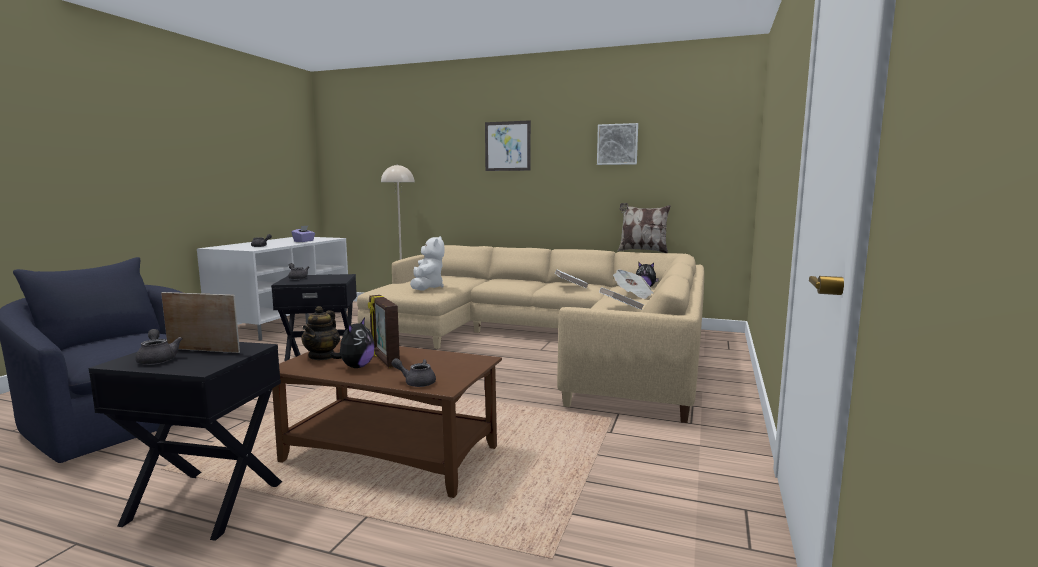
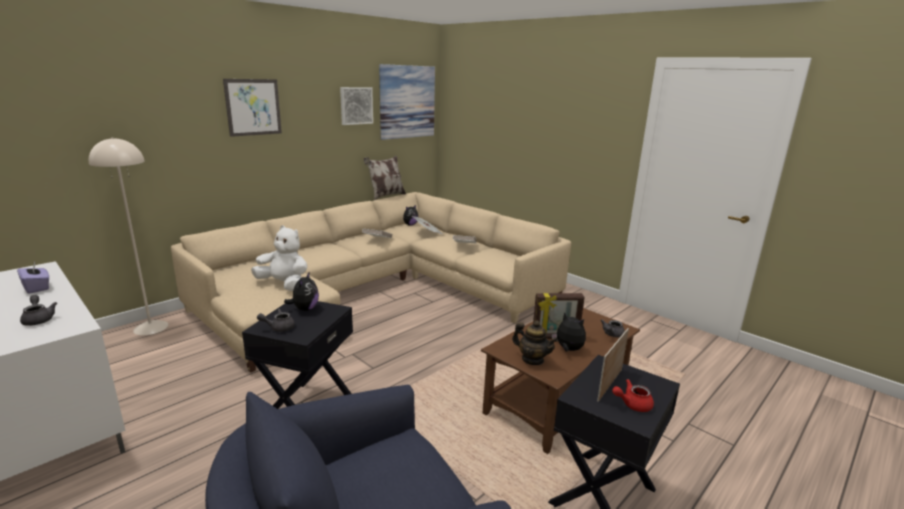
camera: 65 degrees left, 10 degrees up
(157, 359) = (632, 404): grey teapot -> red teapot
(333, 277) = (305, 309): none -> plush toy
(696, 139) = (407, 102): none -> picture

